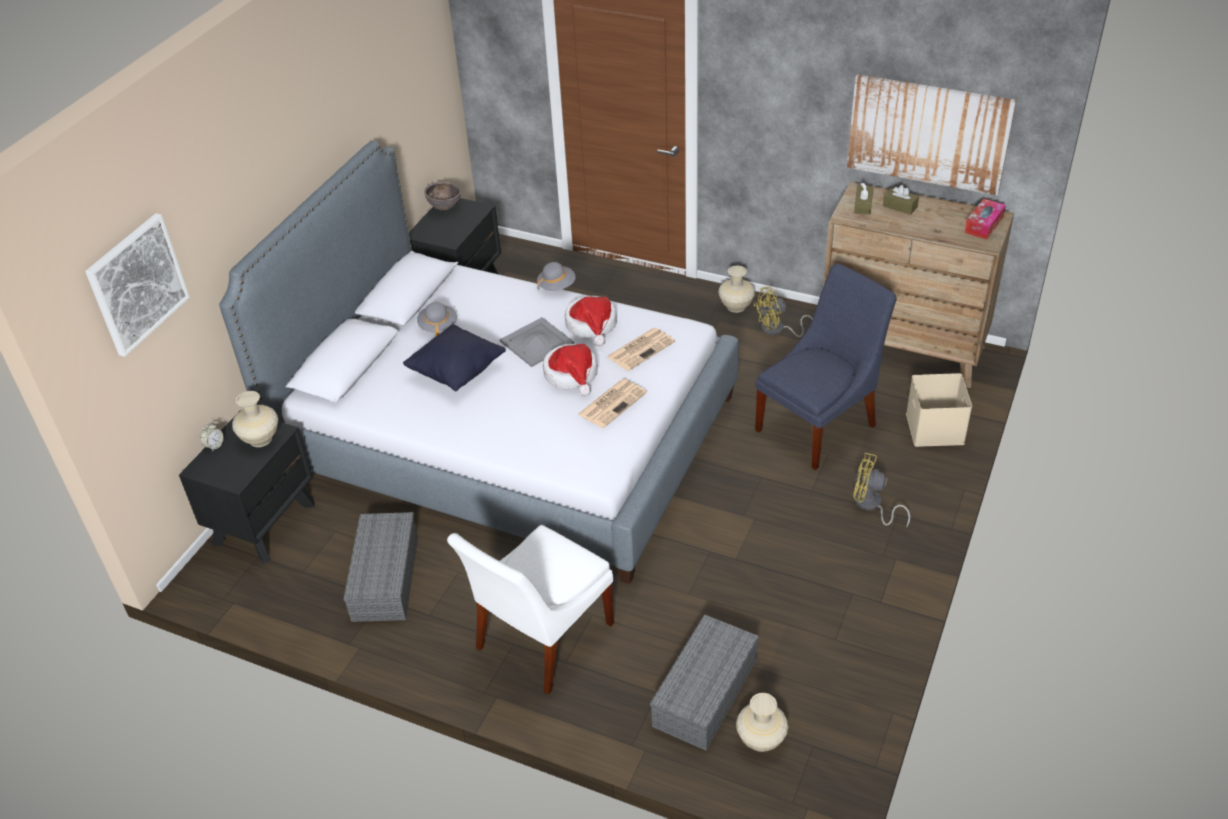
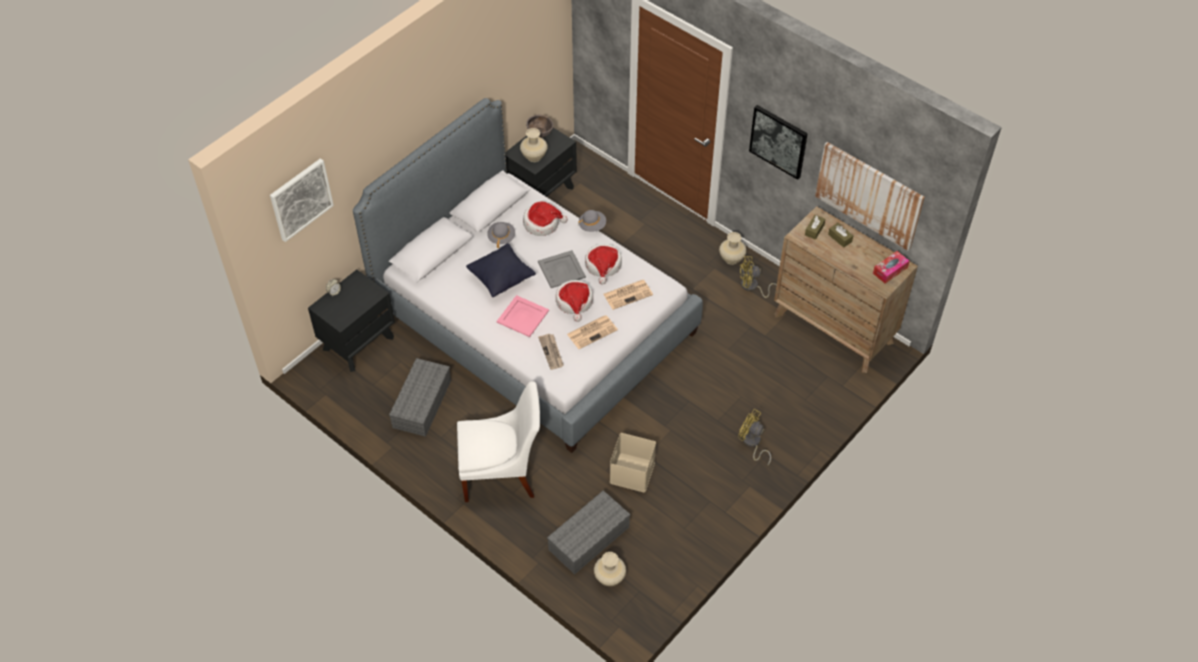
camera: 15 degrees right, 10 degrees up
(261, 439) = (363, 295): beige vase -> beige vase (534, 157)
(488, 298) = (542, 223): none -> hat
(506, 408) = (523, 316): none -> pink tray
(540, 639) = (502, 474): white chair -> white chair turned 150 degrees counterclockwise
(566, 441) = (551, 352): none -> newspaper
(782, 105) = (778, 141): none -> picture
(819, 425) = (746, 372): blue chair -> none
(936, 429) = (825, 398): beige storage box -> beige storage box (632, 473)

